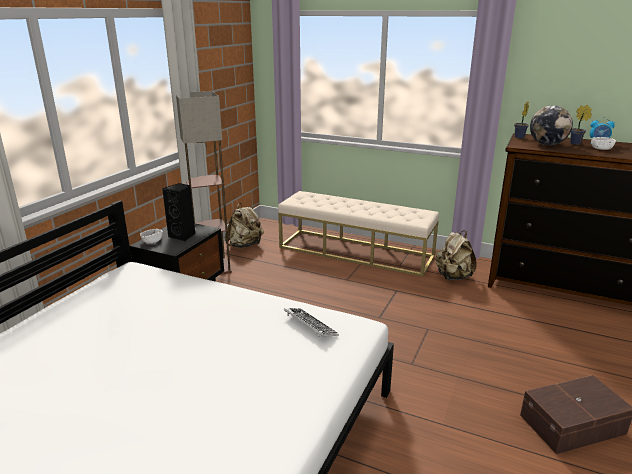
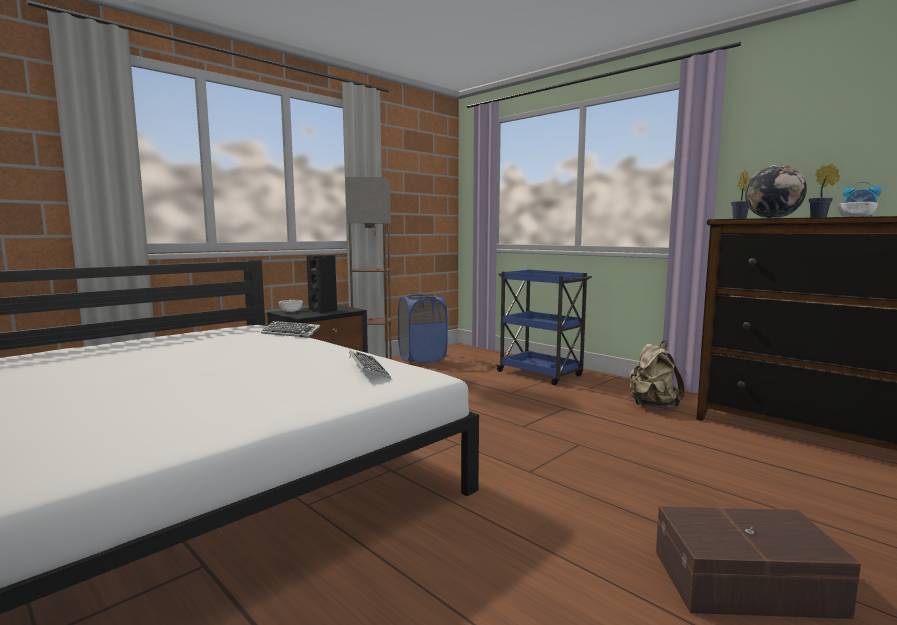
camera: 20 degrees right, 15 degrees down
(185, 277) = (290, 333): none -> keyboard
(245, 245) = (422, 358): beige backpack -> blue laundry basket
(356, 252) = (541, 374): beige bench -> blue cart

